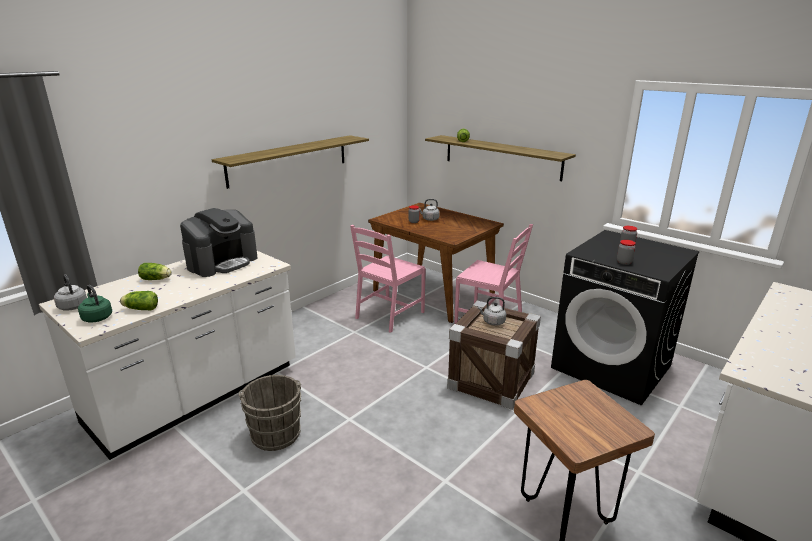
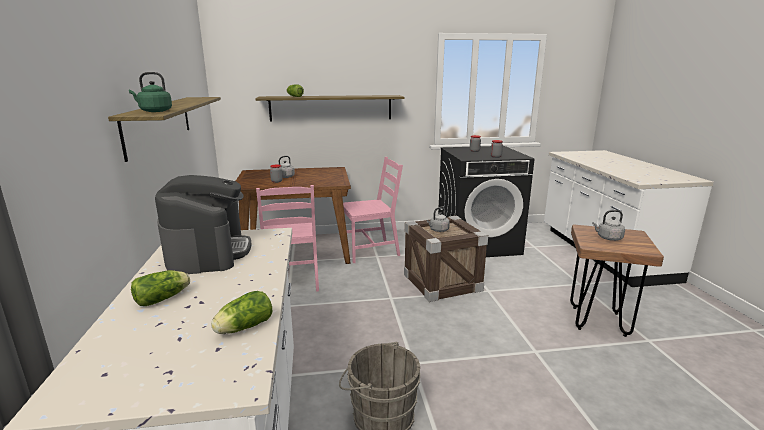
camera: 50 degrees left, 5 degrees down
(72, 306) = (106, 388): grey kettle -> grey kettle (608, 238)
(97, 317) = (204, 370): green kettle -> green kettle (154, 111)

